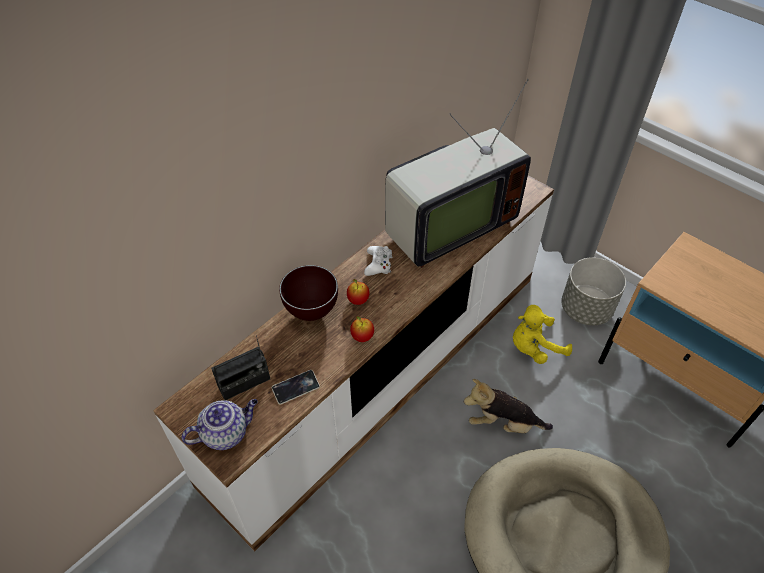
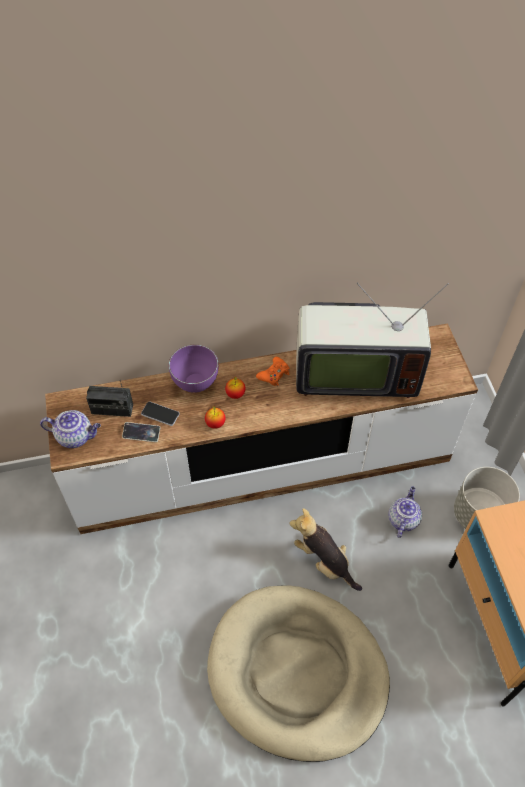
camera: 35 degrees right, 5 degrees up
(299, 359) = (160, 414): none -> phone
(312, 311) = (196, 384): brown bowl -> purple bowl
(378, 264) = (274, 374): white game controller -> orange game controller
(534, 347) = (403, 519): yellow plush toy -> teapot

